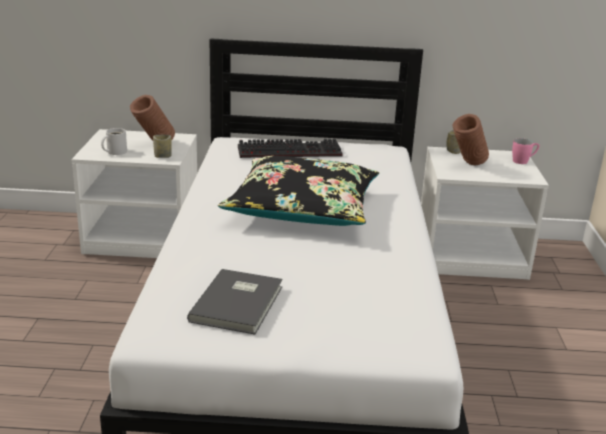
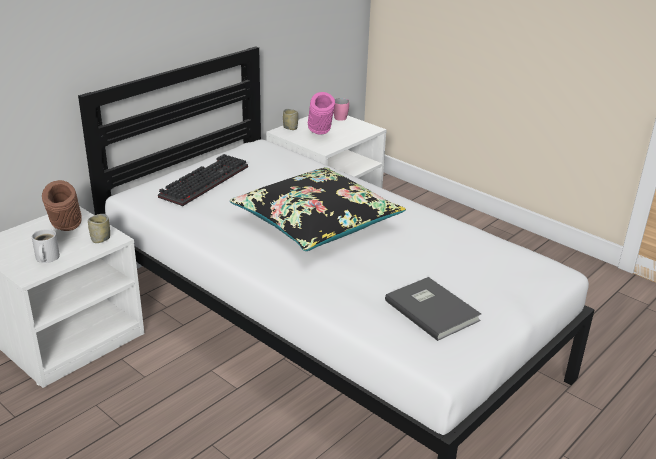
camera: 50 degrees left, 5 degrees up
(467, 165) = (320, 136): brown vase -> pink vase

